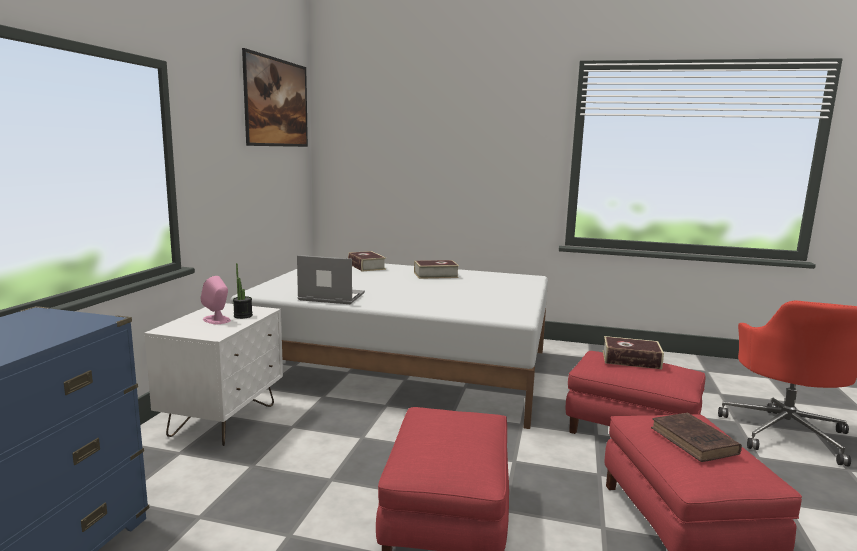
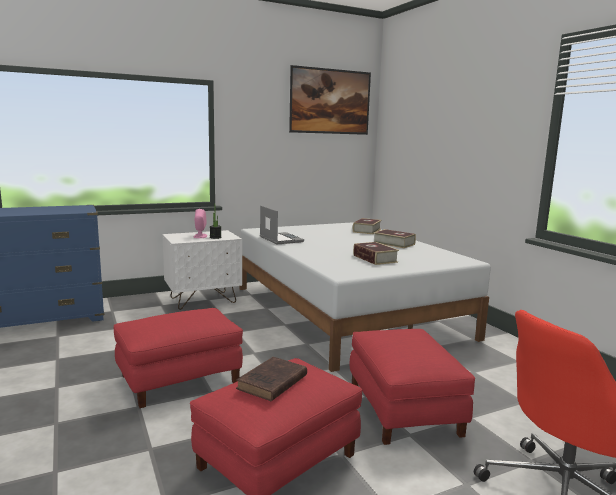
camera: 50 degrees right, 0 degrees up
(631, 360) = (410, 339): book -> book (375, 259)

